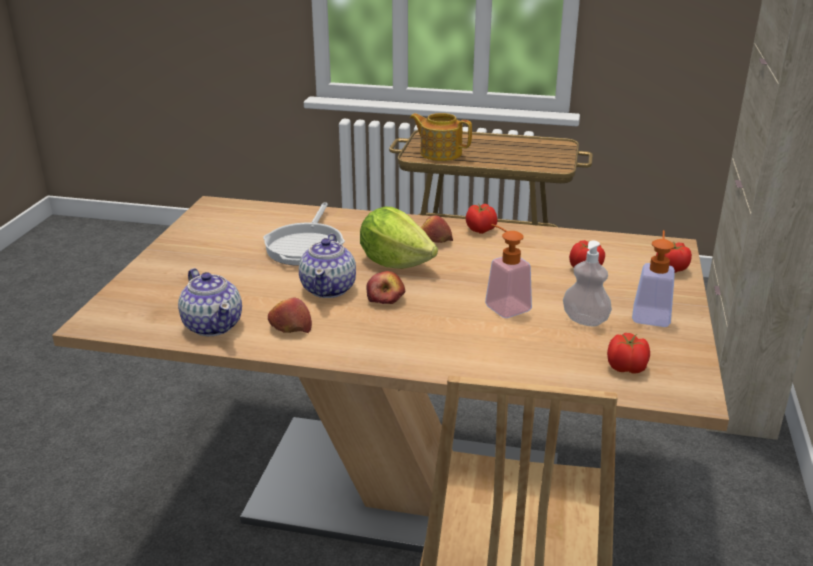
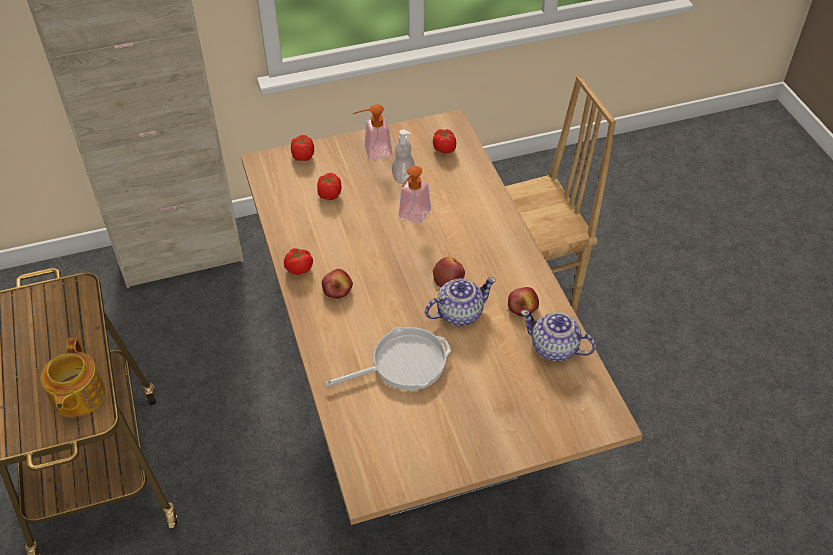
camera: 120 degrees left, 20 degrees up
(213, 325) = (554, 348): teapot -> teapot turned 90 degrees counterclockwise
(395, 262) = (391, 295): lettuce -> none

